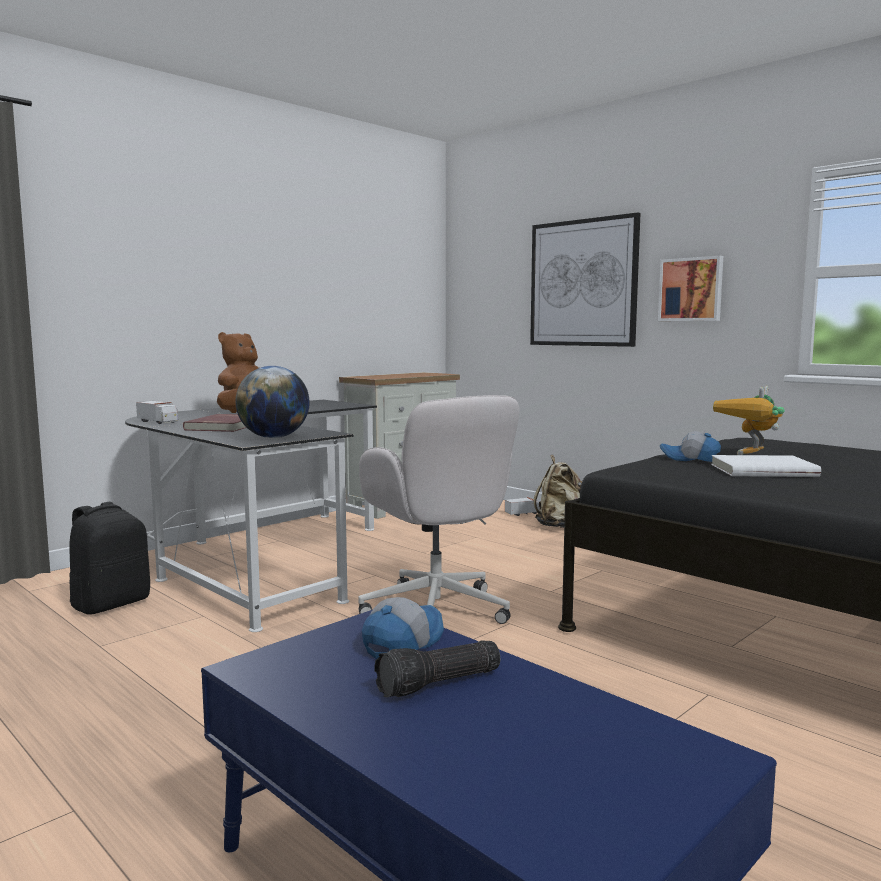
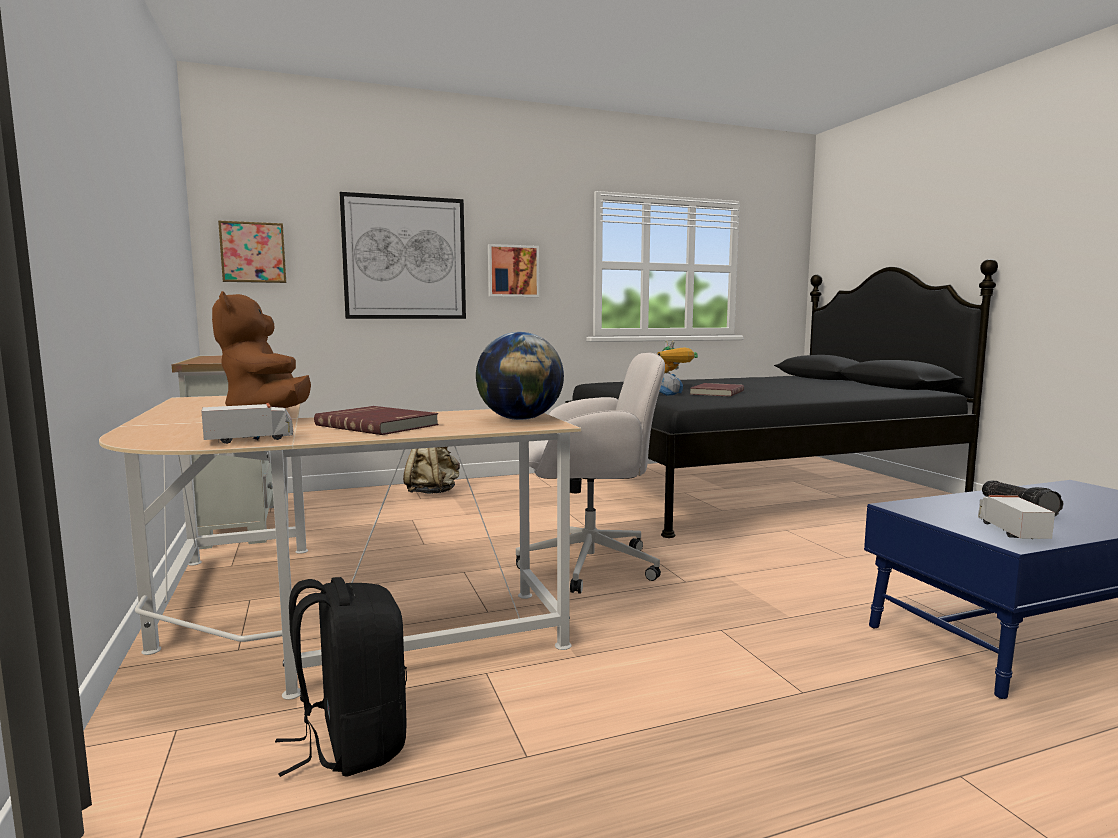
camera: 65 degrees left, 0 degrees up
(257, 560) = (312, 620): black desk -> beige desk
(402, 642) = (949, 507): cap -> none
(477, 287) = (253, 252): none -> picture
(523, 513) = (374, 494): toy truck -> toy truck (1010, 531)
(762, 470) = (716, 392): white book -> red book

